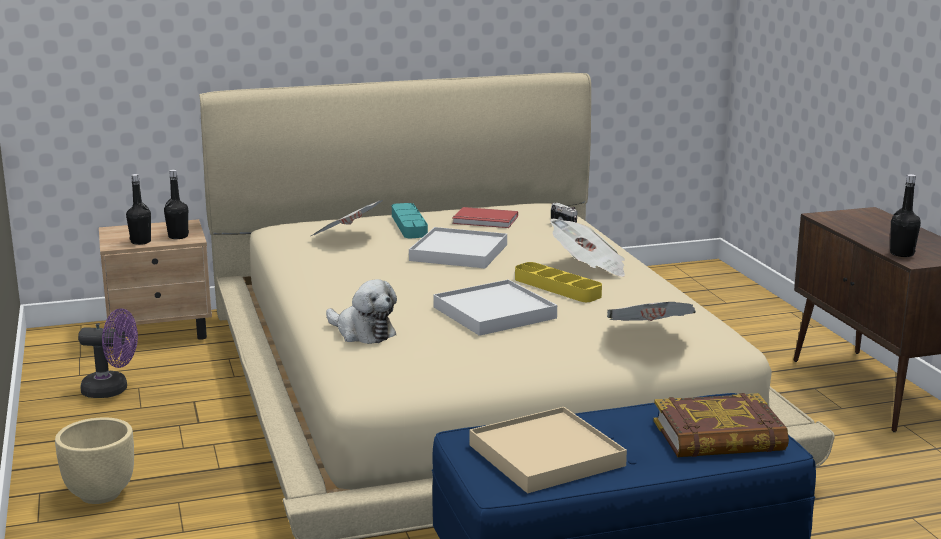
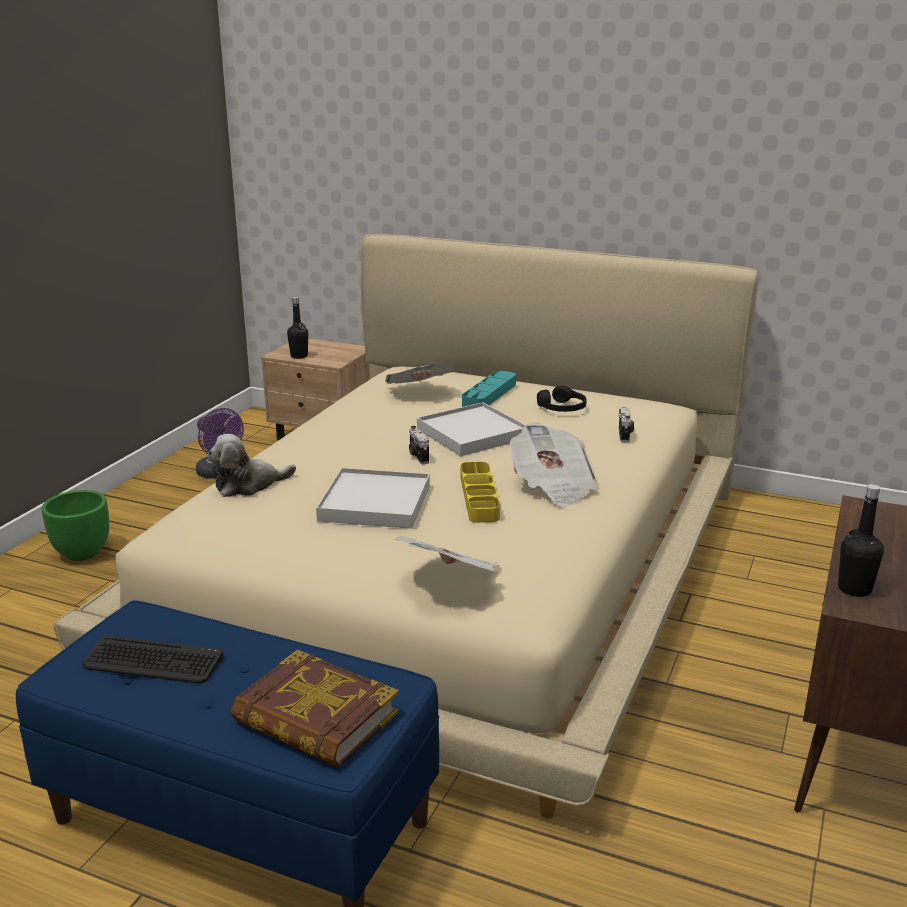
camera: 40 degrees right, 5 degrees up
(101, 494) = (83, 553): beige planter -> green planter
(178, 236) = (330, 358): black bottle -> none
(362, 333) = (248, 485): plush toy -> plush toy turned 75 degrees clockwise
(453, 277) = (418, 456): none -> camera
(485, 221) = (562, 408): red book -> black headphones
(546, 455) = (153, 662): beige tray -> keyboard

